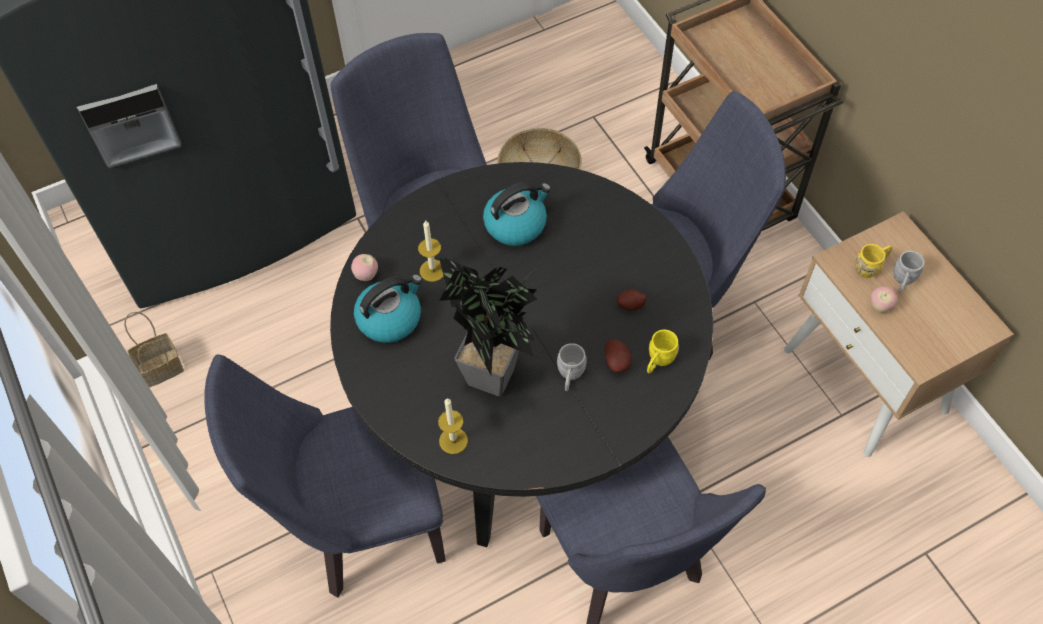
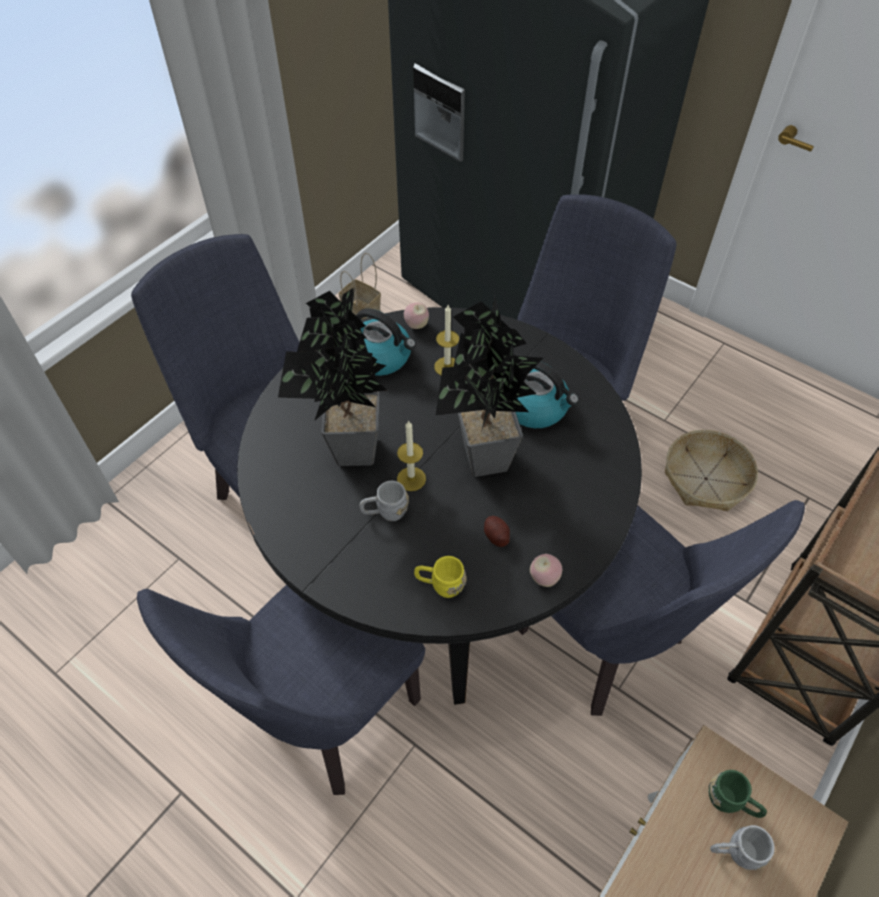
camera: 65 degrees right, 5 degrees down
(453, 440) = (276, 447): candle -> candle (411, 479)
(557, 286) = (483, 466): none -> potted plant
(617, 362) = (421, 548): potato -> none
(870, 267) = (731, 802): yellow mug -> green mug
(879, 306) = (678, 832): apple -> apple (544, 578)

